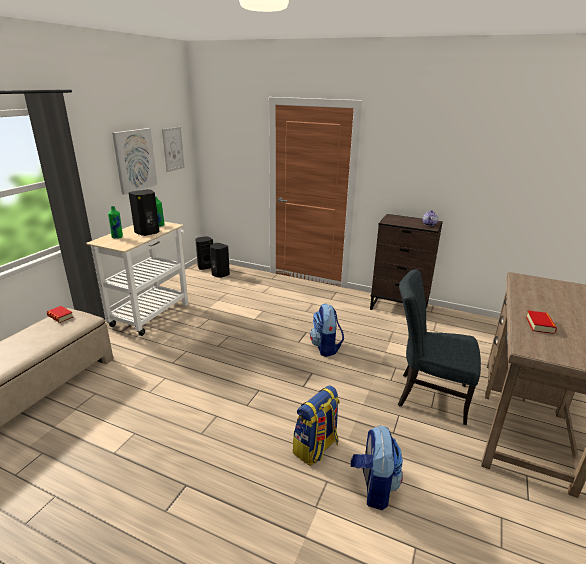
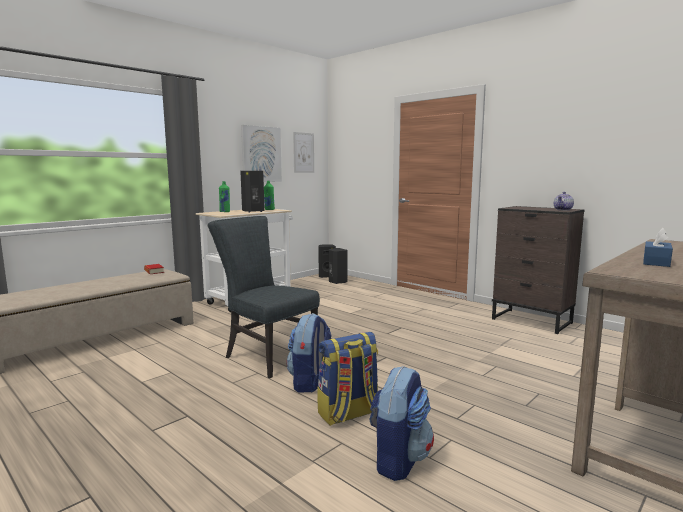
camera: 20 degrees right, 15 degrees down
(326, 347) = (416, 341): backpack -> backpack (311, 382)
(427, 395) = (526, 394): grey chair -> grey chair (266, 355)
(539, 325) = (656, 262): book -> blue tissue box

